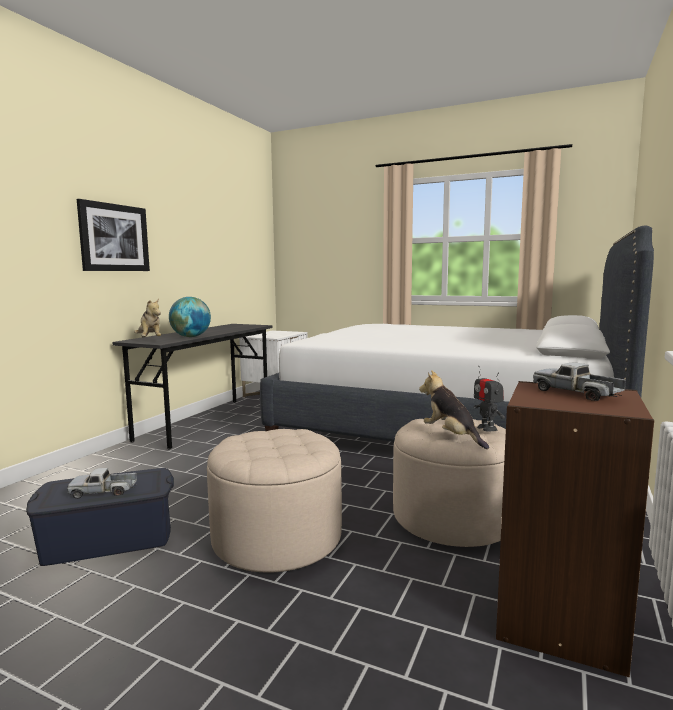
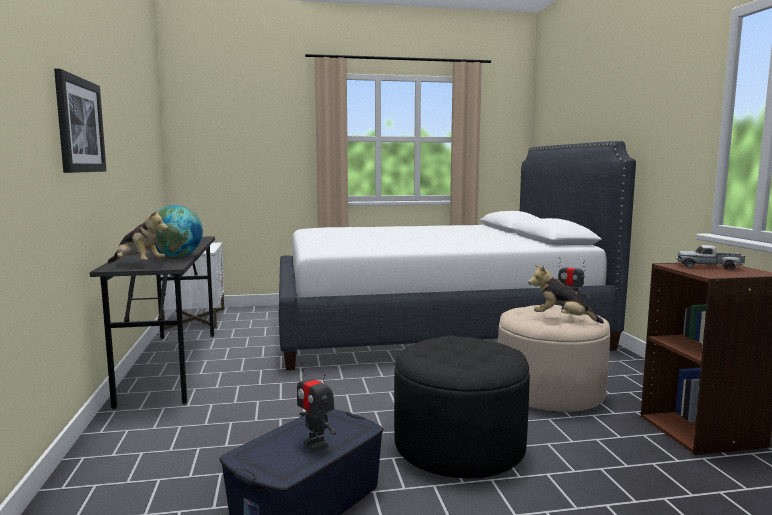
camera: 35 degrees left, 0 degrees up
(104, 491) = (316, 444): toy truck -> toy robot
(277, 537) = (459, 446): beige ottoman -> black ottoman

